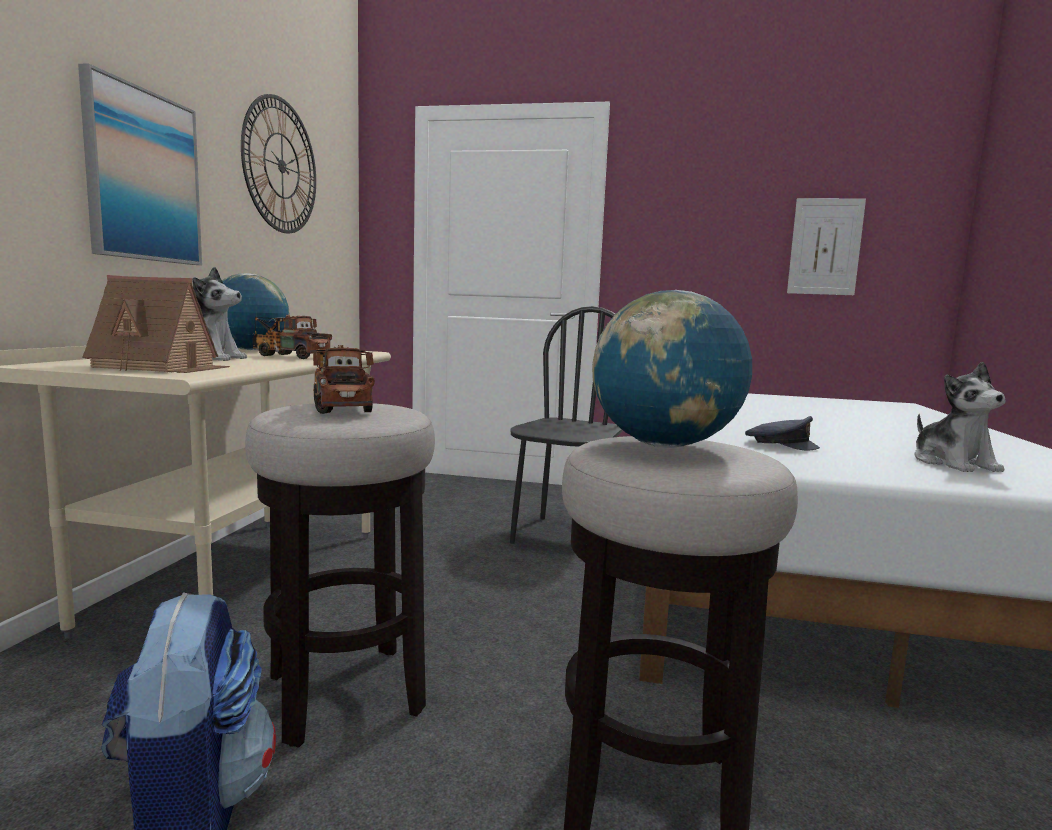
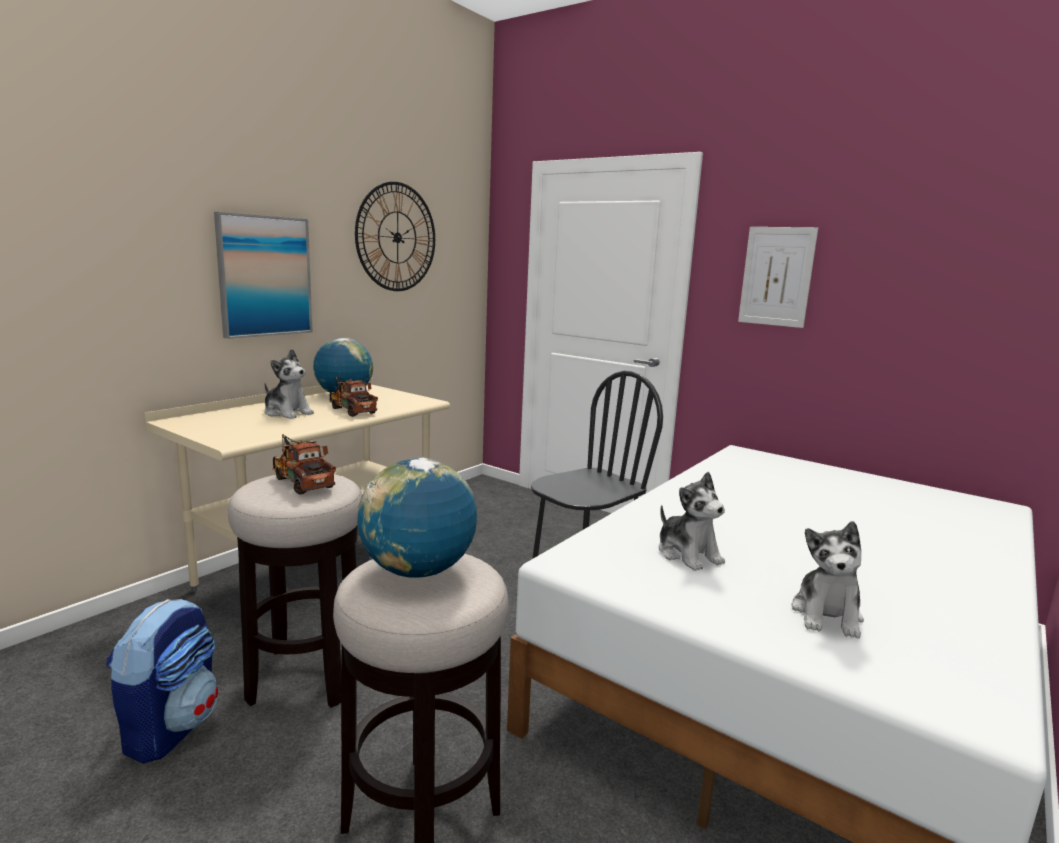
camera: 25 degrees right, 5 degrees up
(160, 367) = (234, 429): toy house -> none
(341, 405) = (301, 481): toy truck -> toy truck turned 45 degrees counterclockwise
(780, 444) = (688, 554): grey cap -> plush toy
(825, 247) = (929, 312): picture -> picture (776, 276)

